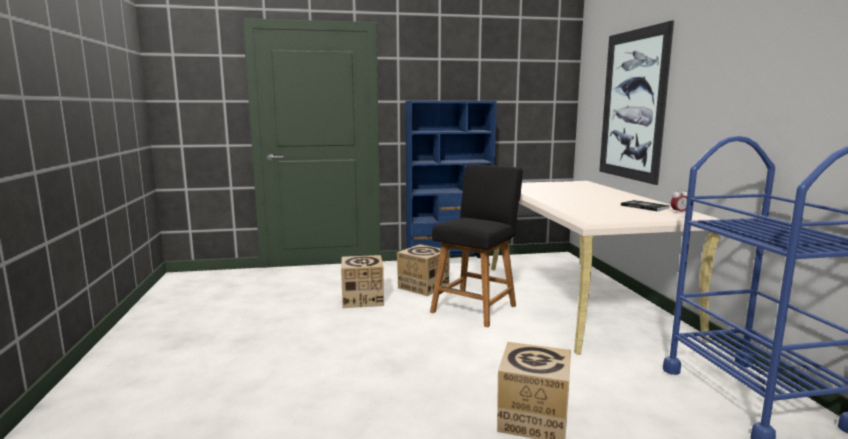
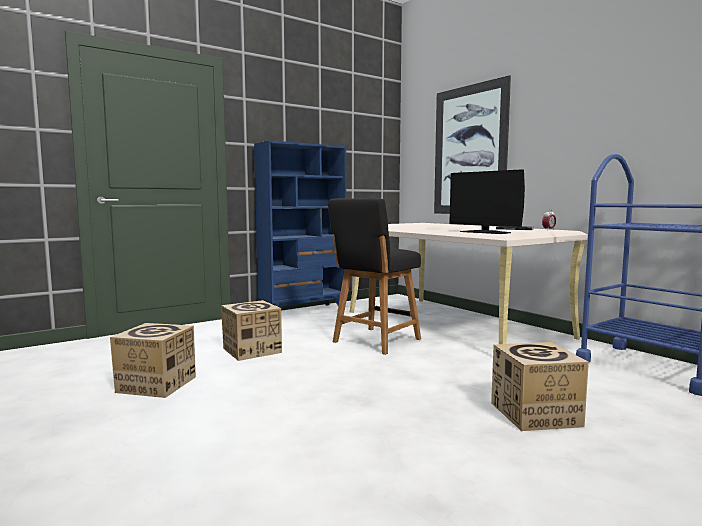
camera: 25 degrees left, 5 degrees down
(423, 286) = (302, 332): cardboard box -> cardboard box (156, 384)
(476, 307) = (374, 341): black chair -> black chair turned 150 degrees counterclockwise
(584, 213) = (485, 232): none -> monitor

